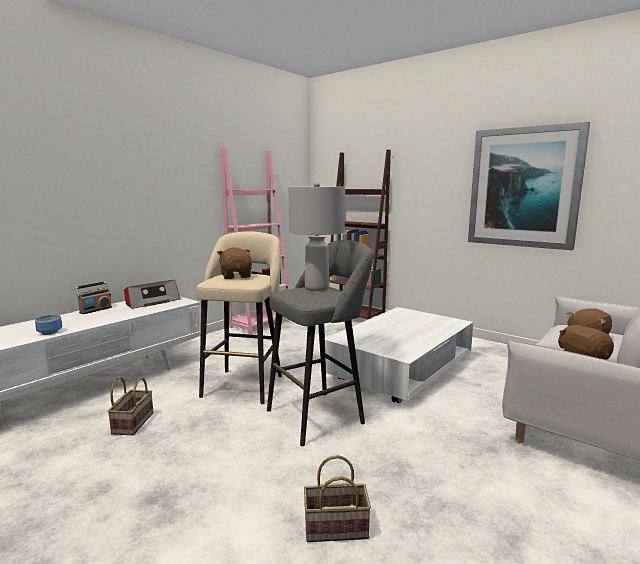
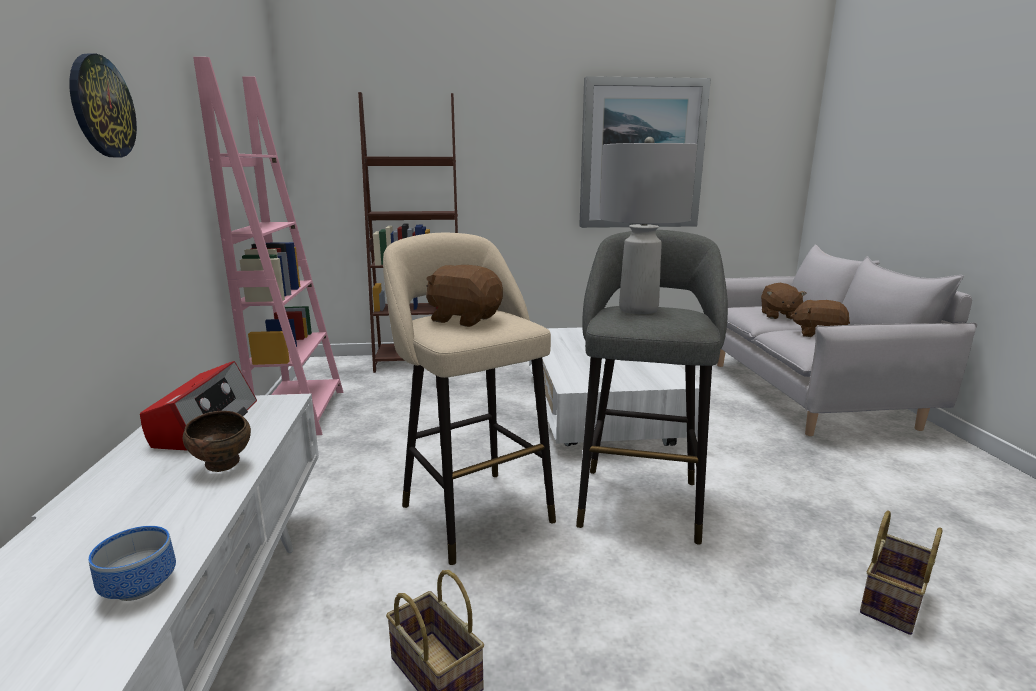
camera: 45 degrees left, 5 degrees up
(95, 310) = (103, 488): radio -> none
(126, 314) = (224, 466): none -> brown bowl
(149, 173) = (101, 107): none -> wall clock

